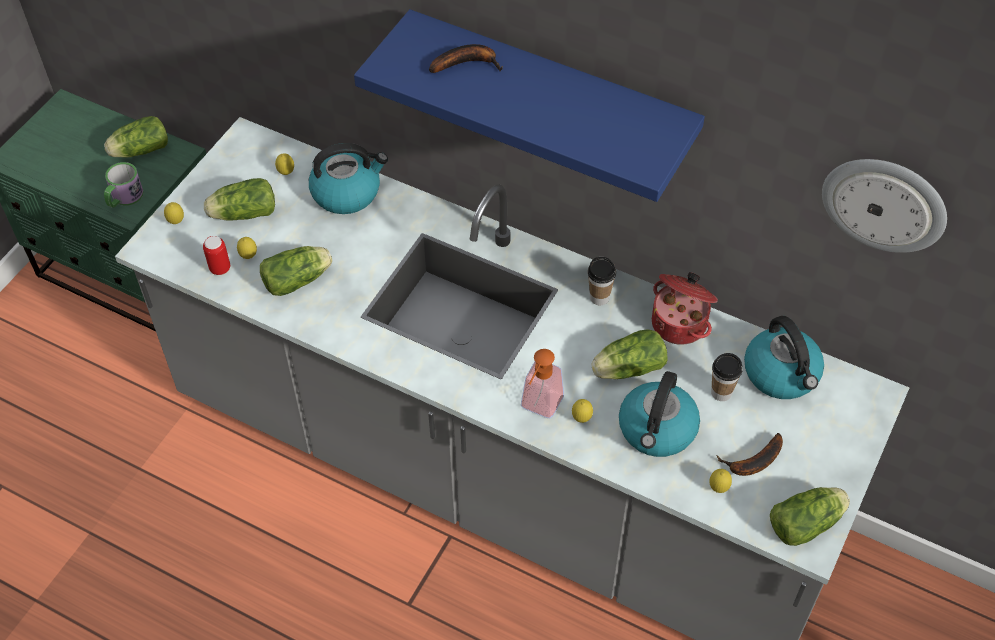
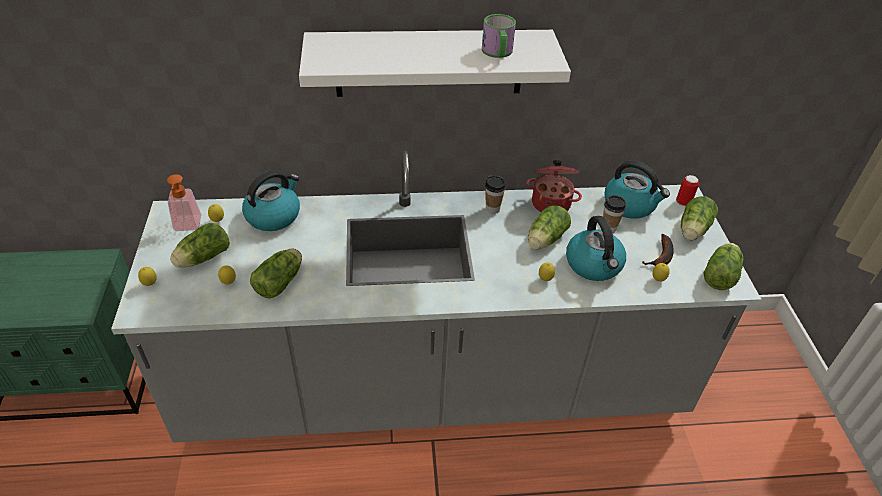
camera: 35 degrees left, 10 degrees down
(124, 198) = (71, 305): mug -> mug (498, 53)
(139, 151) = (63, 269): lettuce -> lettuce (692, 230)
(220, 268) = (211, 300): can -> can (683, 202)
(467, 63) = (376, 47): banana -> none
(538, 407) = (513, 285): soap dispenser -> soap dispenser (187, 227)
(550, 94) = (429, 63): blue shelf -> white shelf
(884, 203) = (681, 47): wall clock -> none

